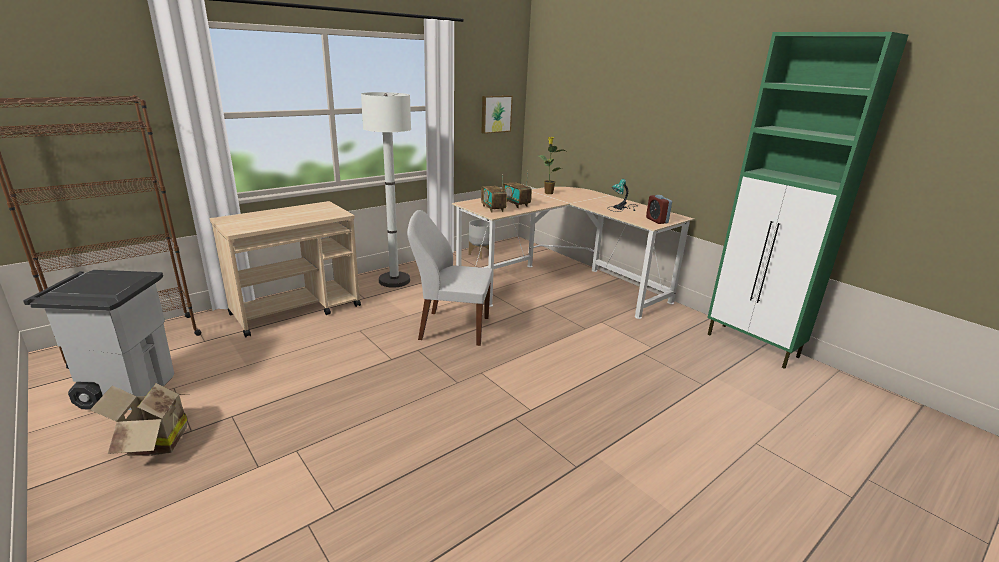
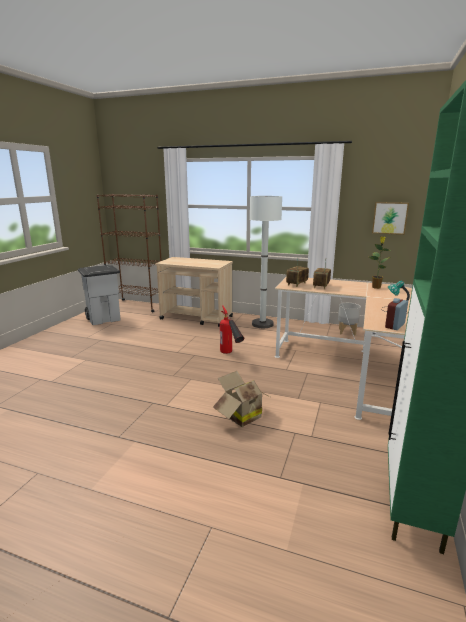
camera: 60 degrees right, 5 degrees down
(153, 443) = (75, 335): cardboard box -> cardboard box (240, 416)
(452, 328) = (230, 355): white chair -> fire extinguisher

